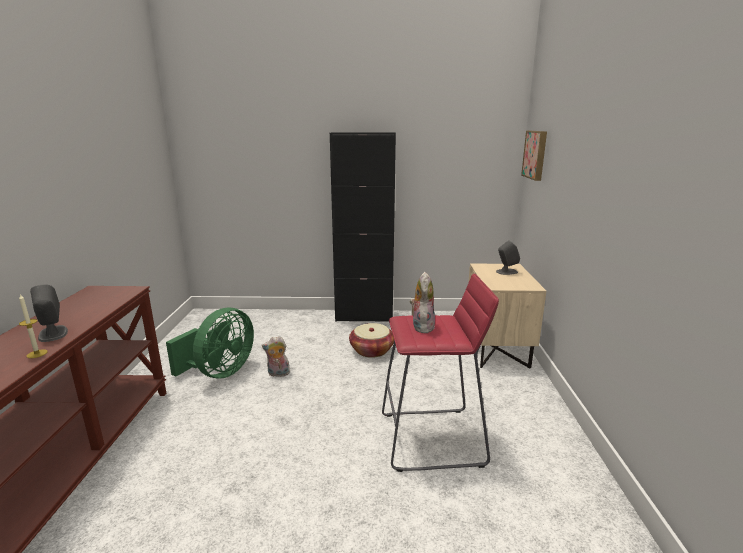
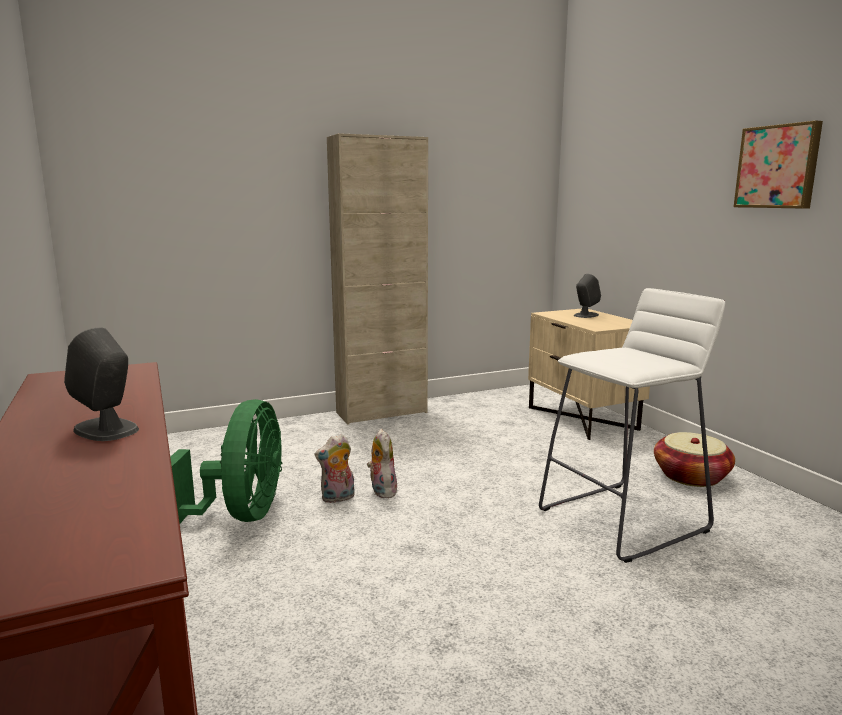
camera: 25 degrees left, 5 degrees down
(37, 354) = (135, 454): candle -> none
(364, 316) = (382, 412): black cabinet -> beige cabinet
(371, 350) = (438, 447): basket -> basket (691, 476)
(421, 326) = (617, 358): plush toy -> plush toy (381, 491)
(433, 439) = (624, 520): red stool -> white stool
(536, 154) = (592, 169): picture -> picture (778, 167)

